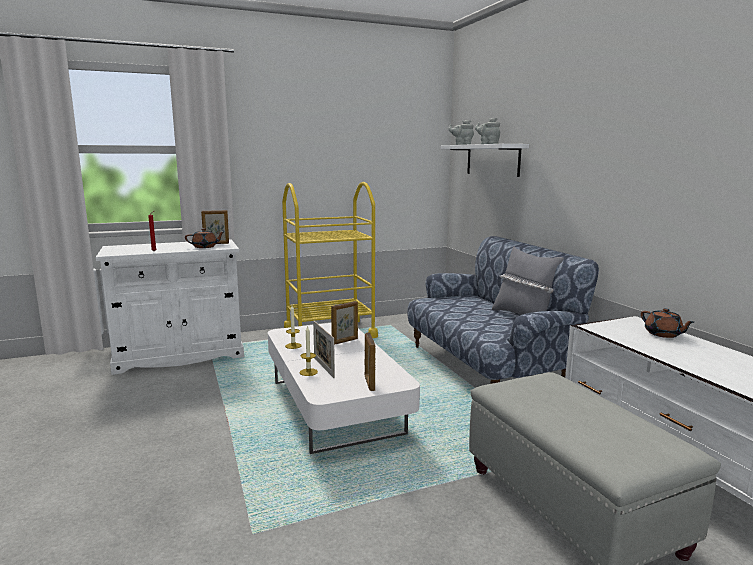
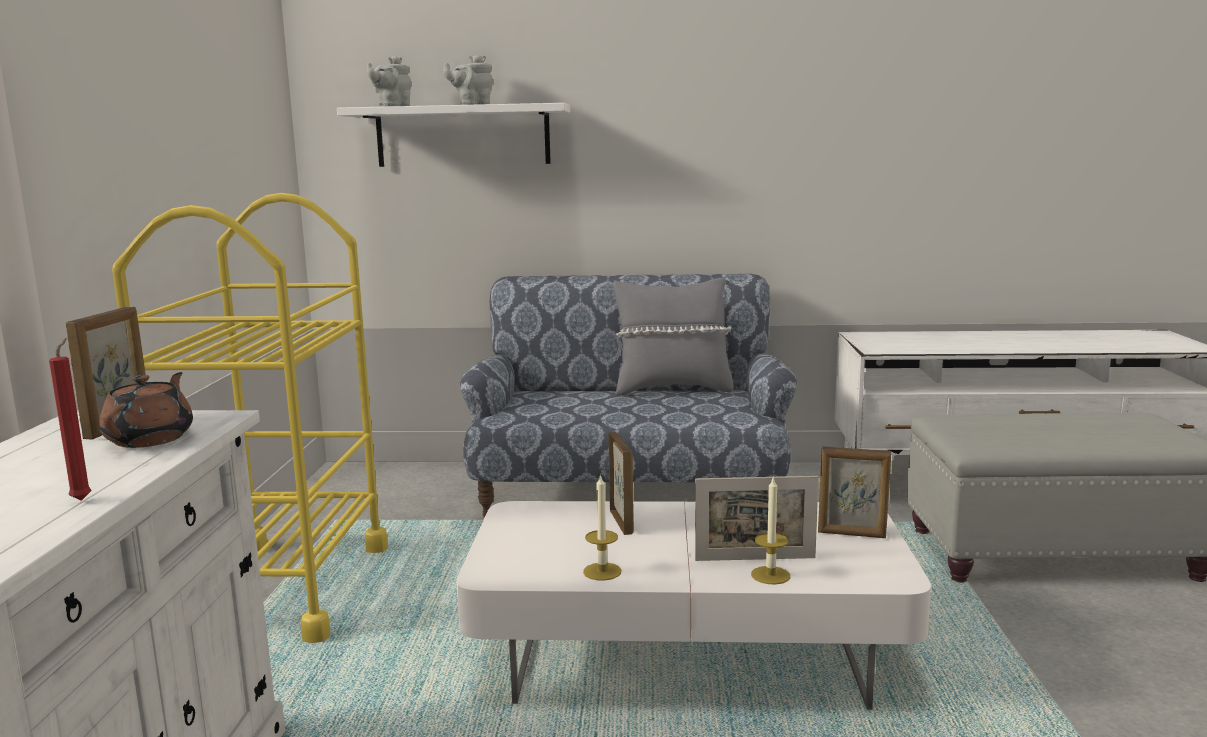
camera: 65 degrees left, 0 degrees up
(663, 334) = (917, 337): brown teapot -> none

